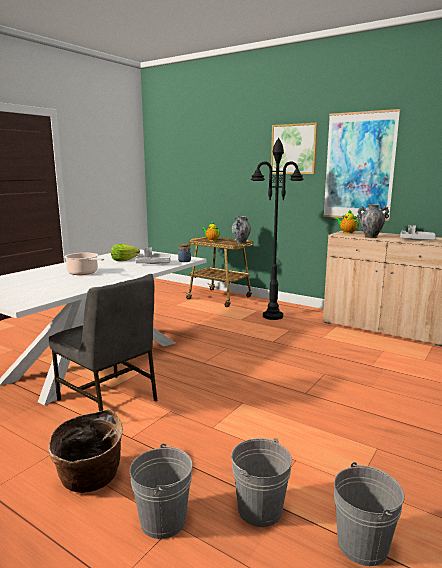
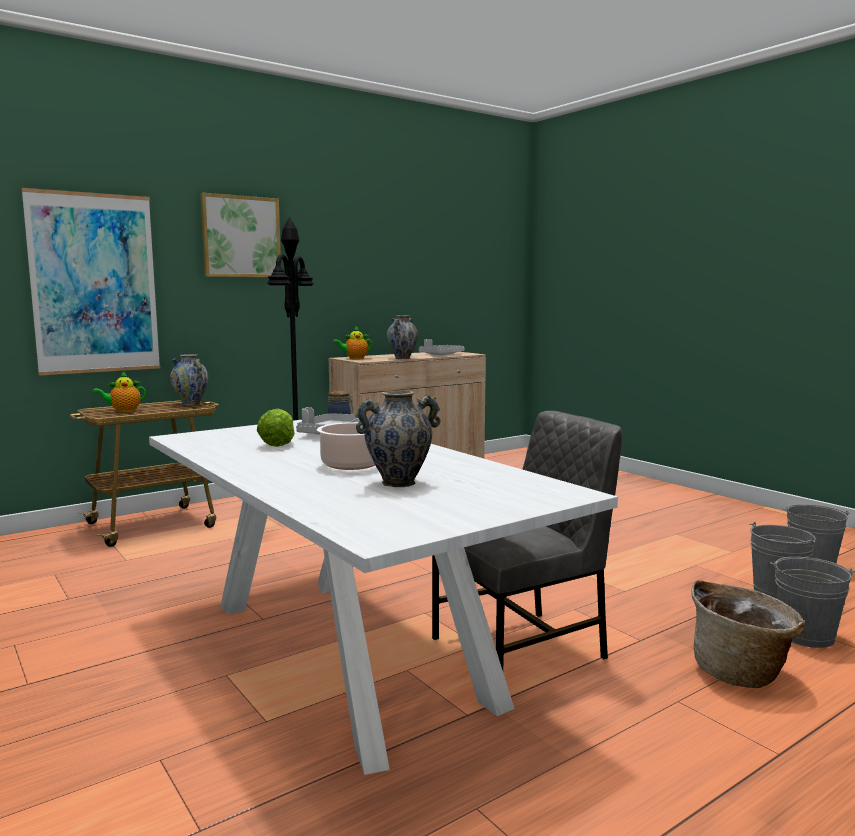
camera: 70 degrees left, 5 degrees down
(46, 281) = (398, 483): none -> vase
(359, 166) = (339, 267): picture -> picture (94, 284)

